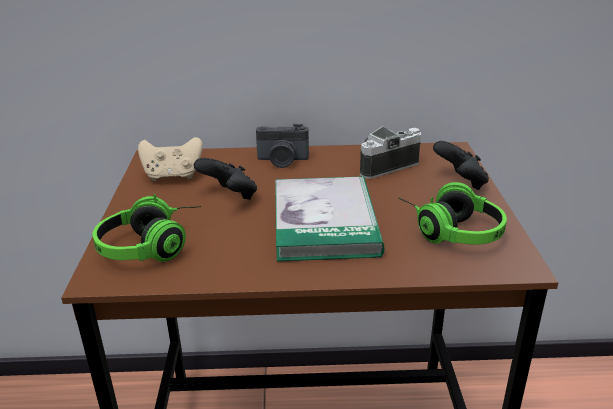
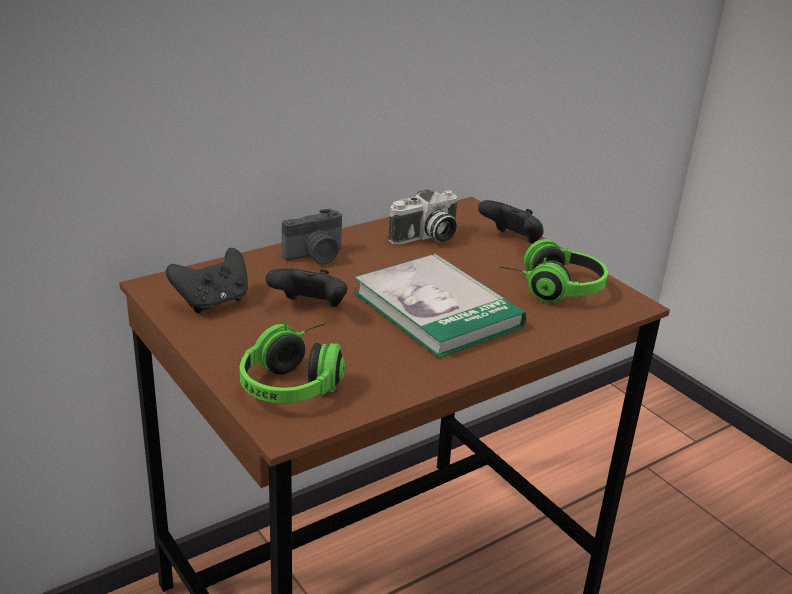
camera: 35 degrees left, 0 degrees up
(173, 176) = (213, 302): beige game controller -> black game controller
(385, 165) = (426, 238): camera -> camera turned 150 degrees counterclockwise

